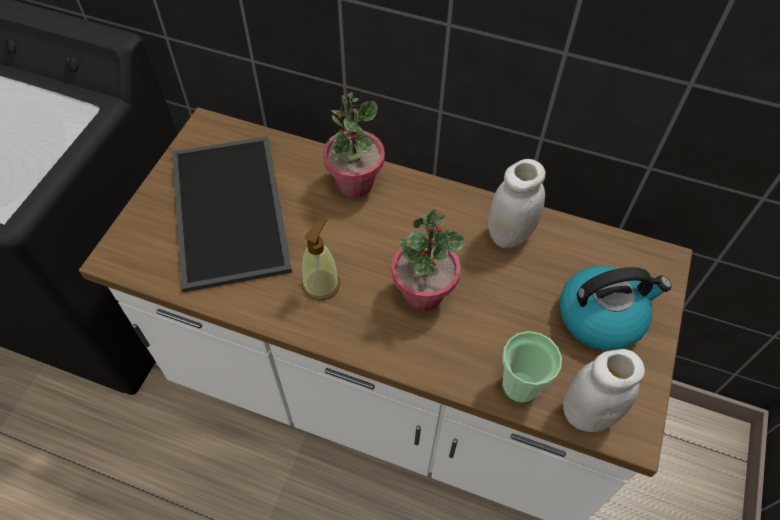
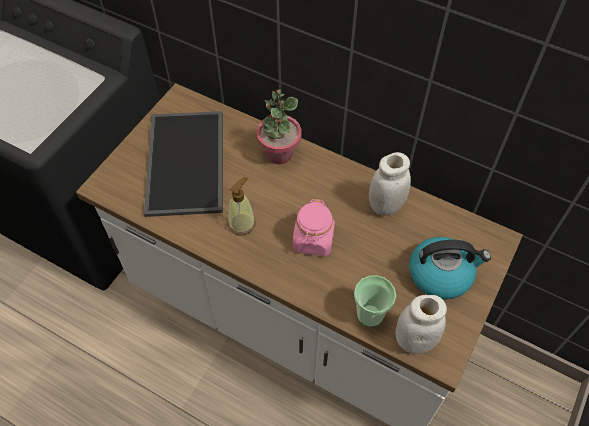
camera: 10 degrees right, 0 degrees up
(423, 293) = (313, 240): potted plant -> pink jar

